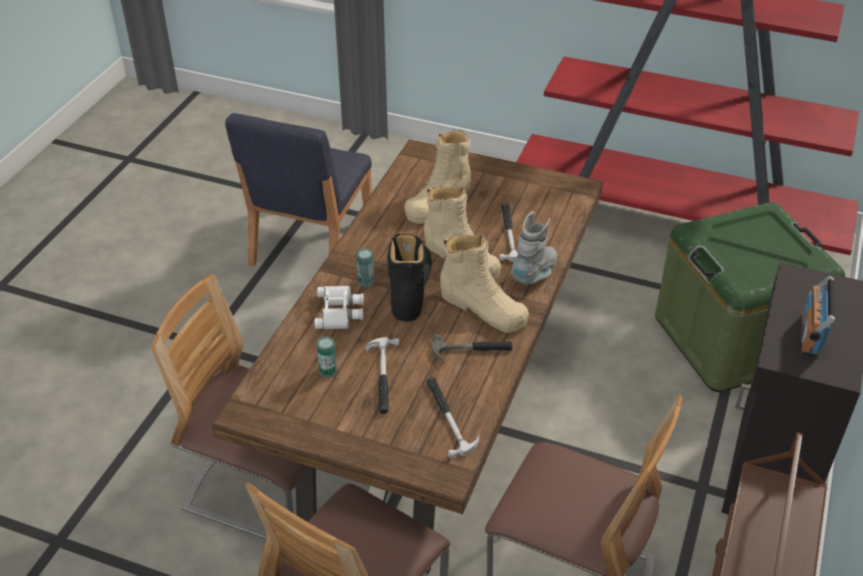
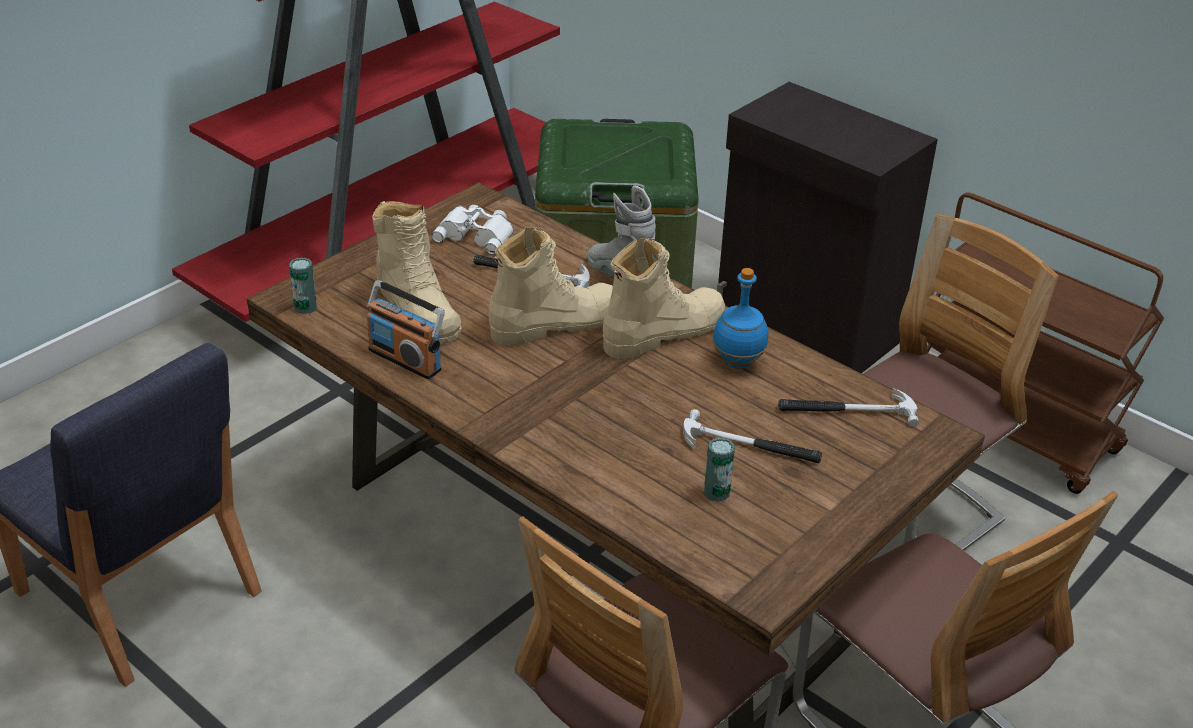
camera: 70 degrees left, 5 degrees down
(340, 311) = (598, 454): white binoculars -> white binoculars (476, 234)
(366, 282) = (549, 415): can -> can (305, 307)
(410, 288) = (588, 380): black boot -> none
(472, 351) = (737, 362): hammer -> blue bottle
(810, 335) = (848, 135): radio -> radio (405, 359)

